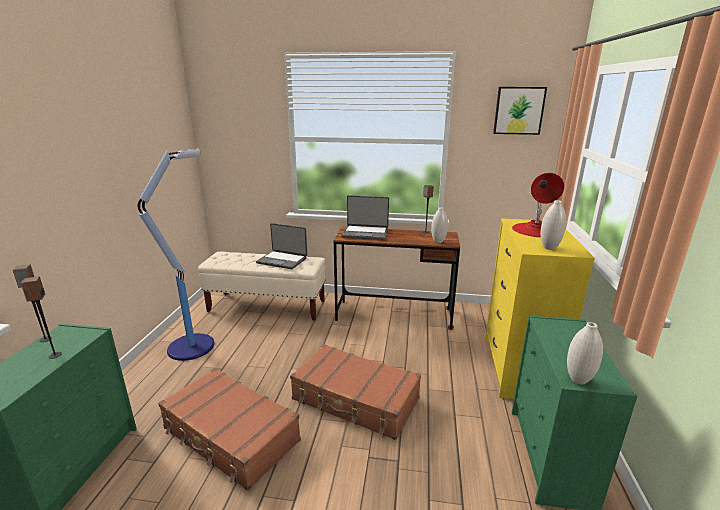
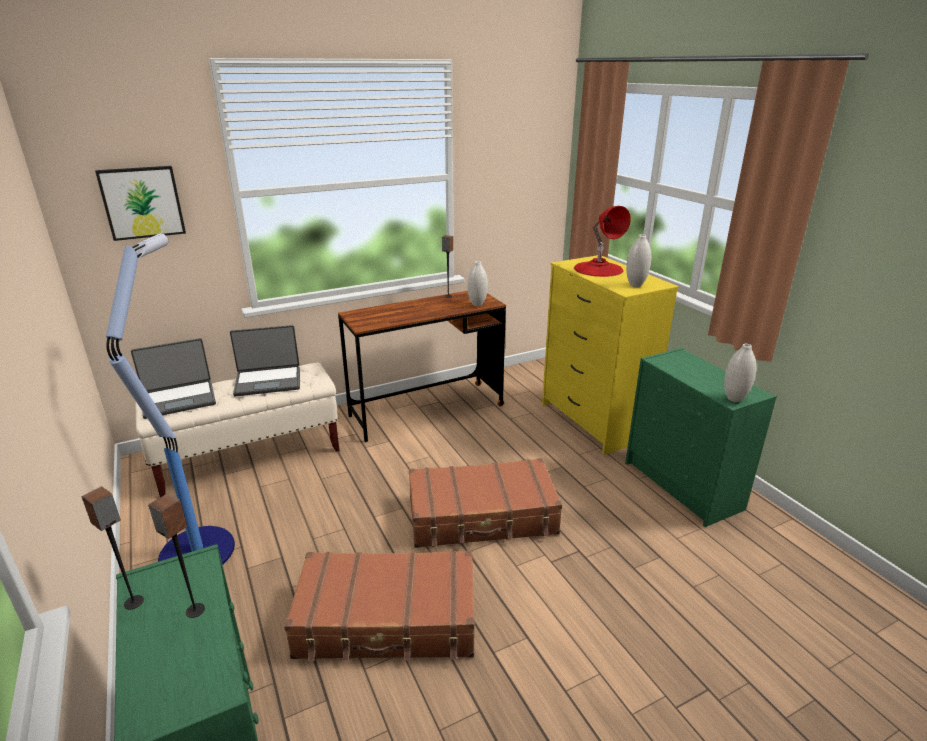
camera: 35 degrees left, 5 degrees up
(365, 233) = (382, 314): laptop -> laptop (179, 399)
(518, 110) = (523, 132): picture -> picture (142, 202)

